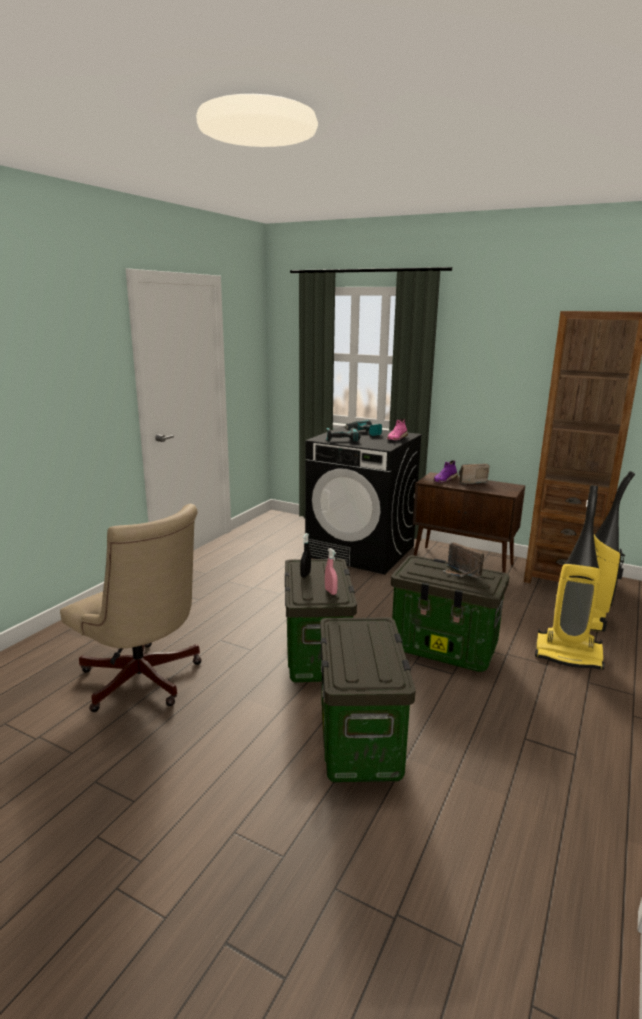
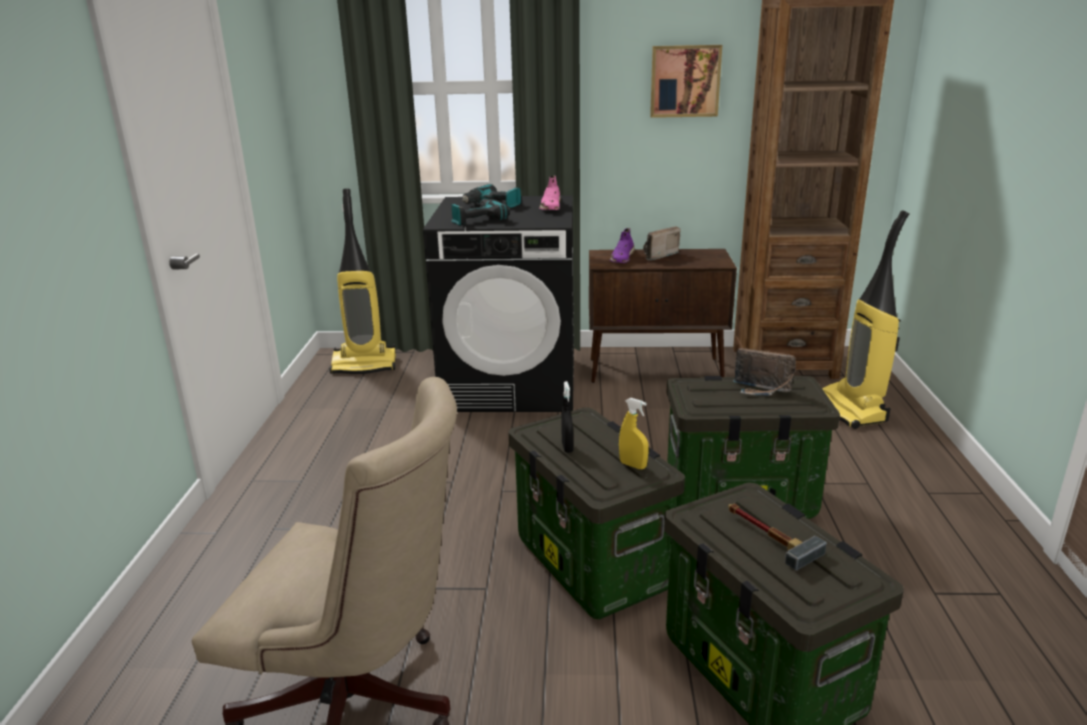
camera: 25 degrees left, 5 degrees up
(330, 592) = (633, 465): pink spray bottle -> yellow spray bottle
(363, 644) = (767, 535): none -> hammer
(510, 365) = (685, 81): none -> picture
(568, 654) = (878, 463): vacuum cleaner -> vacuum cleaner (365, 365)

